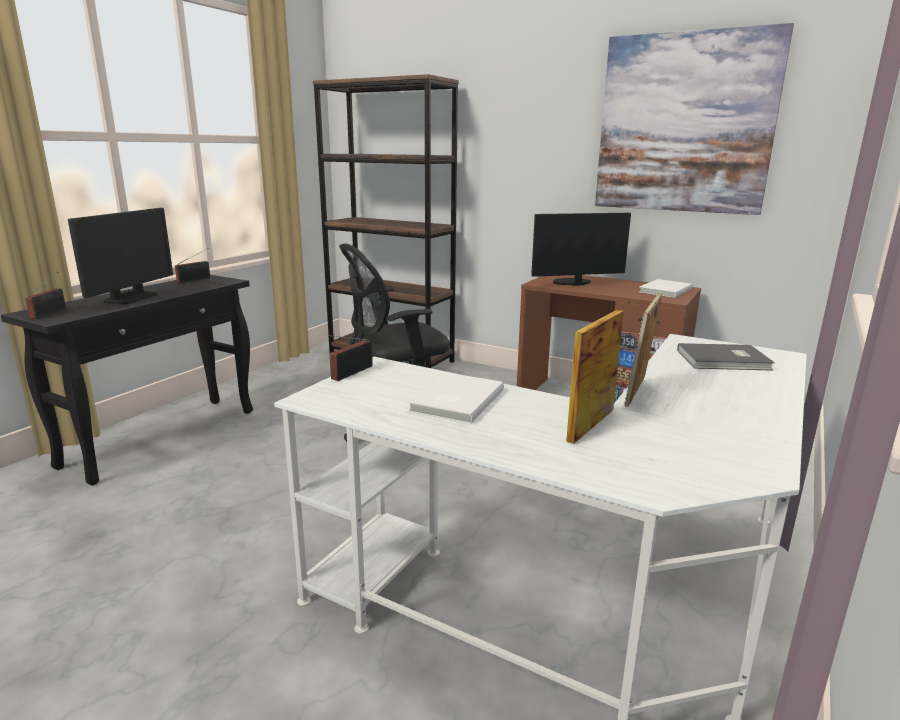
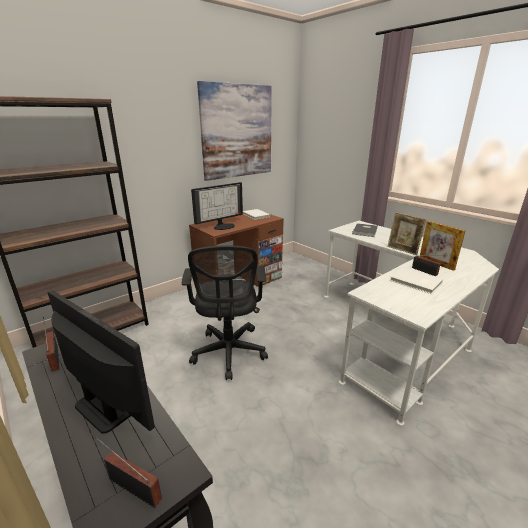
camera: 70 degrees left, 5 degrees up
(349, 373) = (377, 302): radio -> radio (425, 272)
(572, 283) = (223, 226): monitor -> monitor turned 135 degrees counterclockwise

